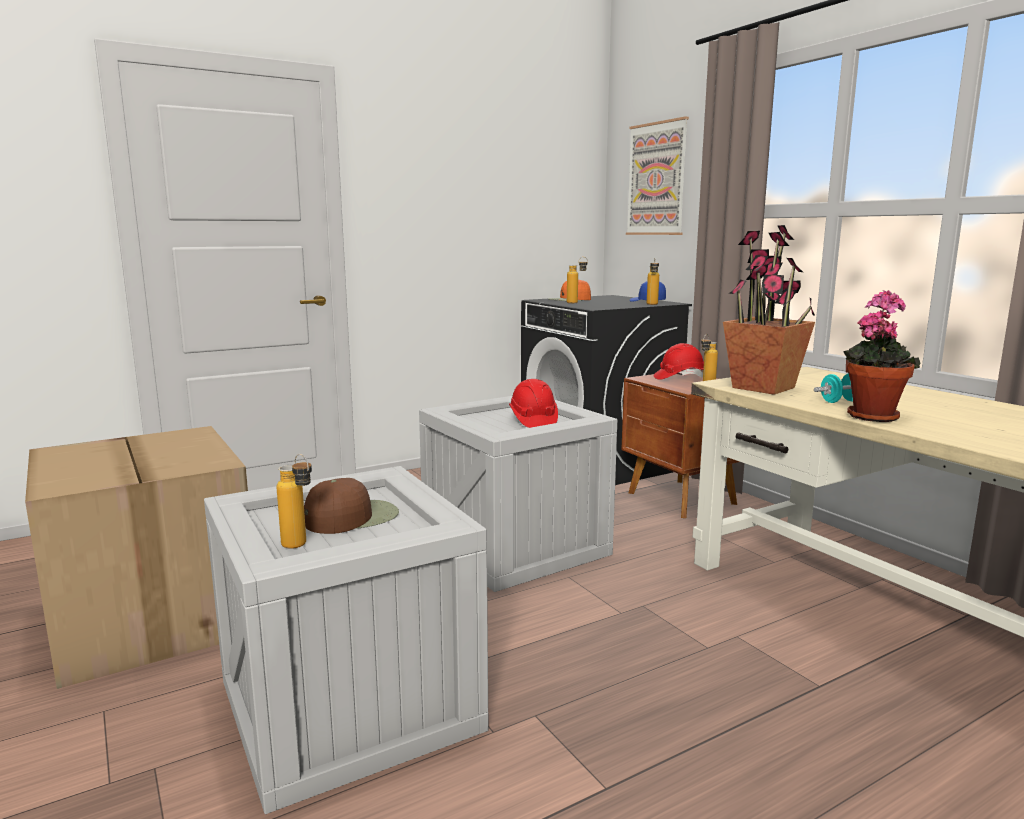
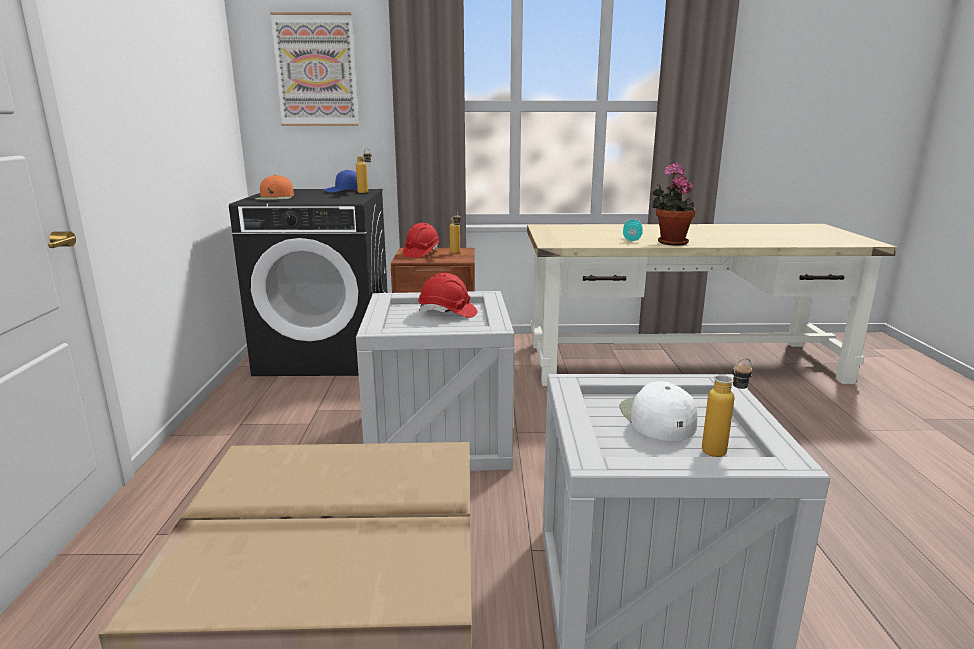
camera: 60 degrees left, 5 degrees up
(352, 517) = (656, 418): brown cap -> white cap
(576, 302) = (301, 199): bottle -> none
(763, 388) = (577, 241): potted plant -> none

